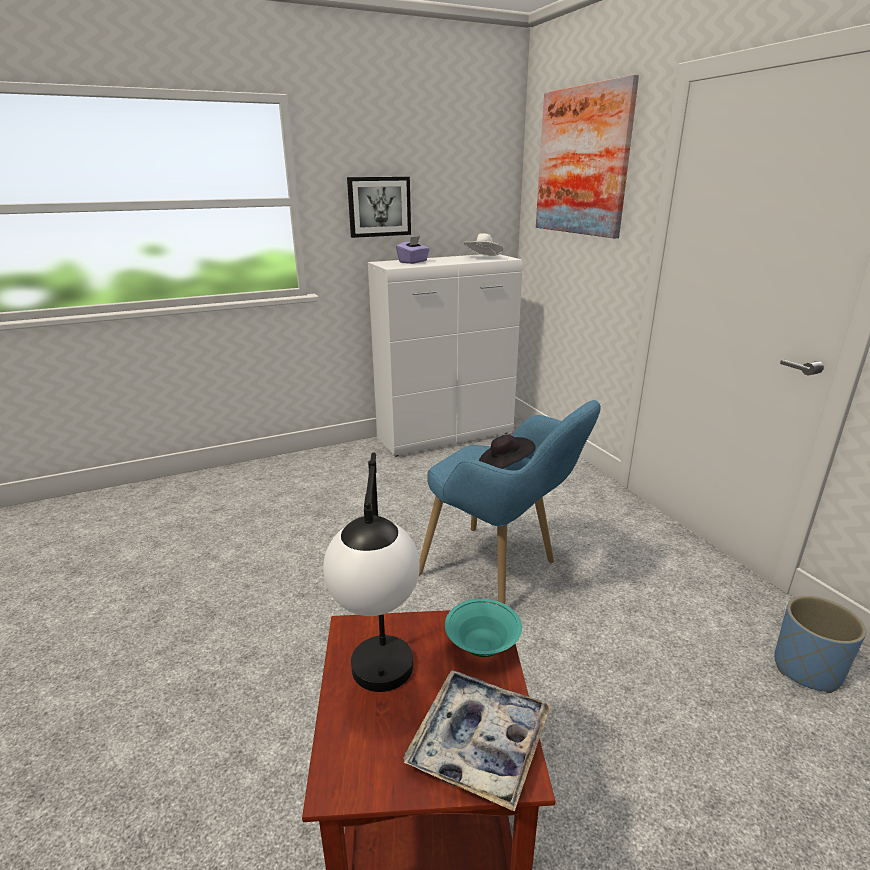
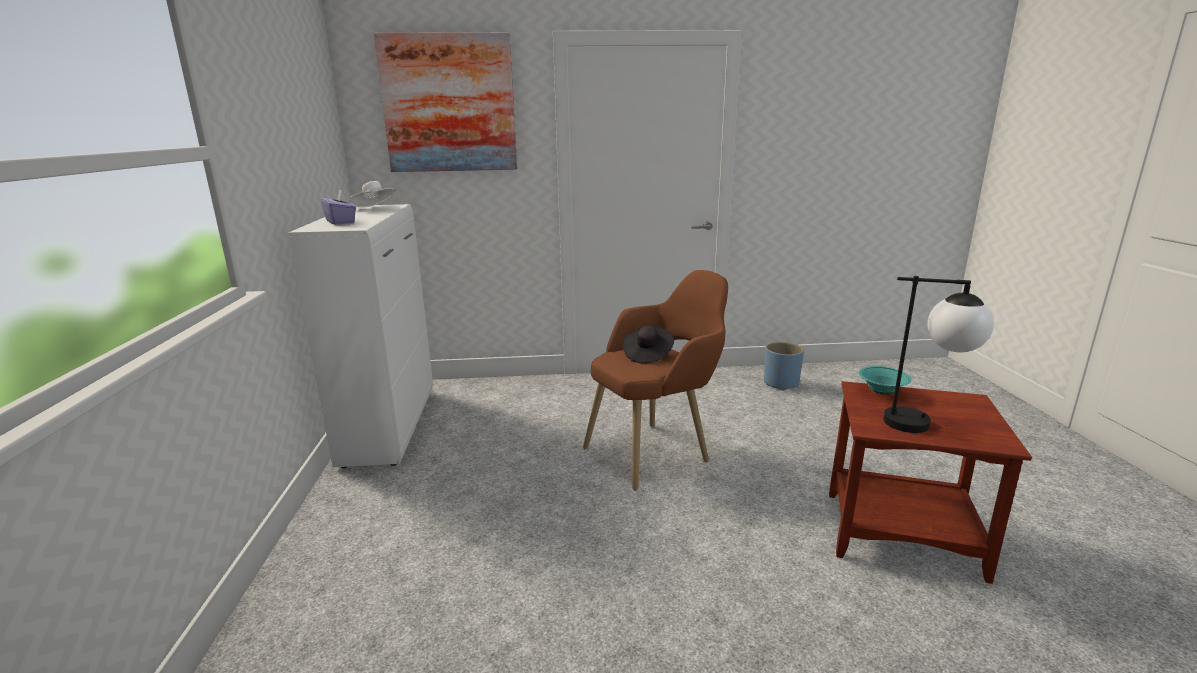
camera: 70 degrees left, 5 degrees down
(379, 206) = (273, 157): picture -> none
(479, 743) = (959, 405): tray -> none
(501, 575) = (657, 450): blue armchair -> brown armchair

